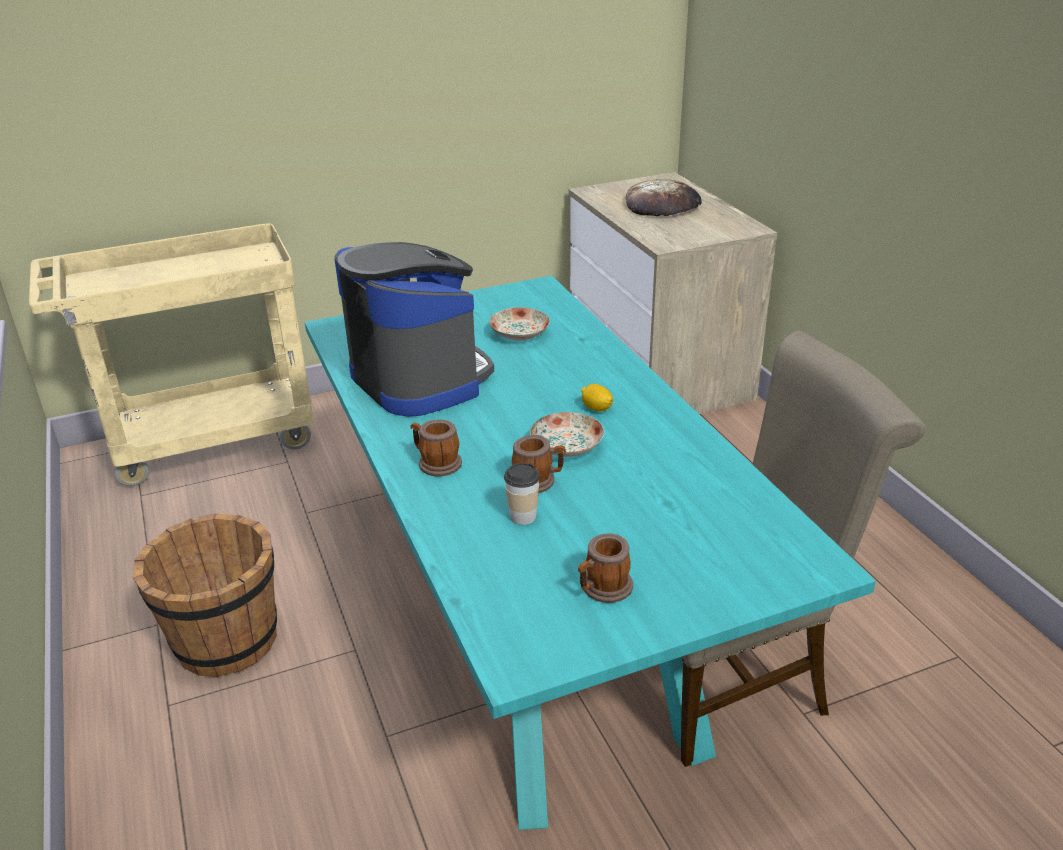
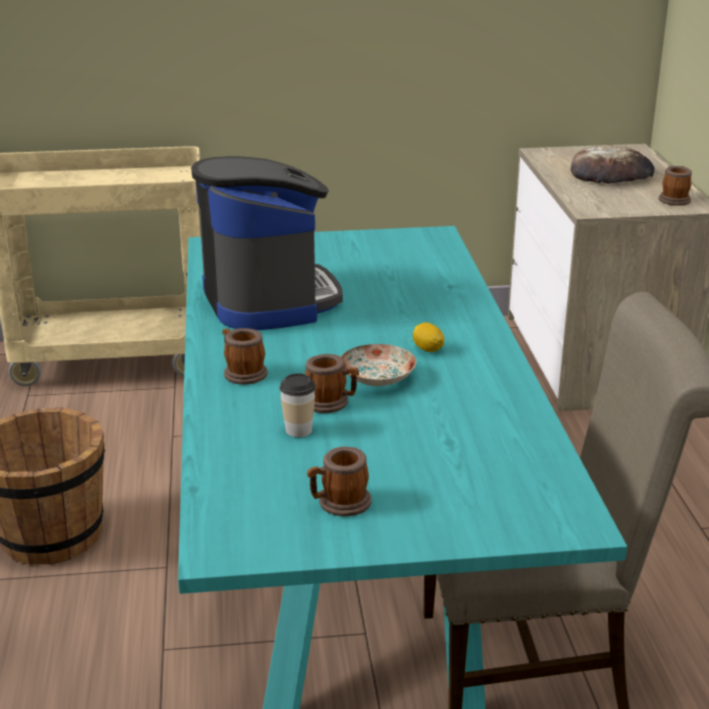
camera: 15 degrees right, 5 degrees down
(519, 334) = (389, 274): plate -> none
(729, 224) = (675, 199): none -> mug

